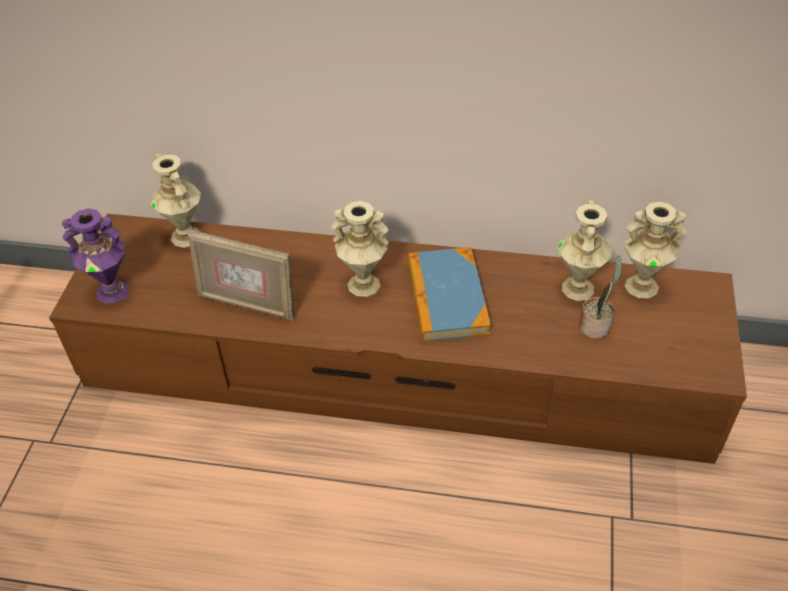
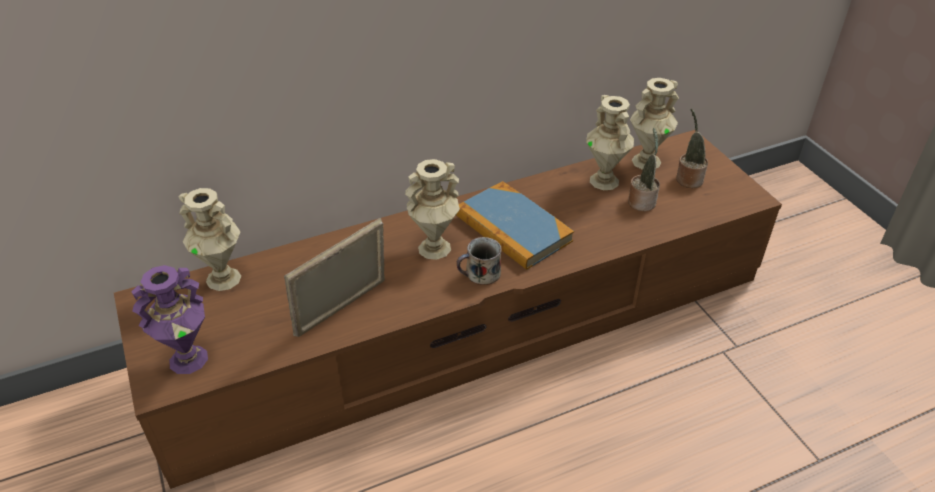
camera: 35 degrees left, 5 degrees down
(247, 305) = (343, 309): picture frame -> picture frame turned 150 degrees clockwise
(381, 326) = (481, 274): none -> mug
(668, 323) = (688, 178): none -> potted plant

